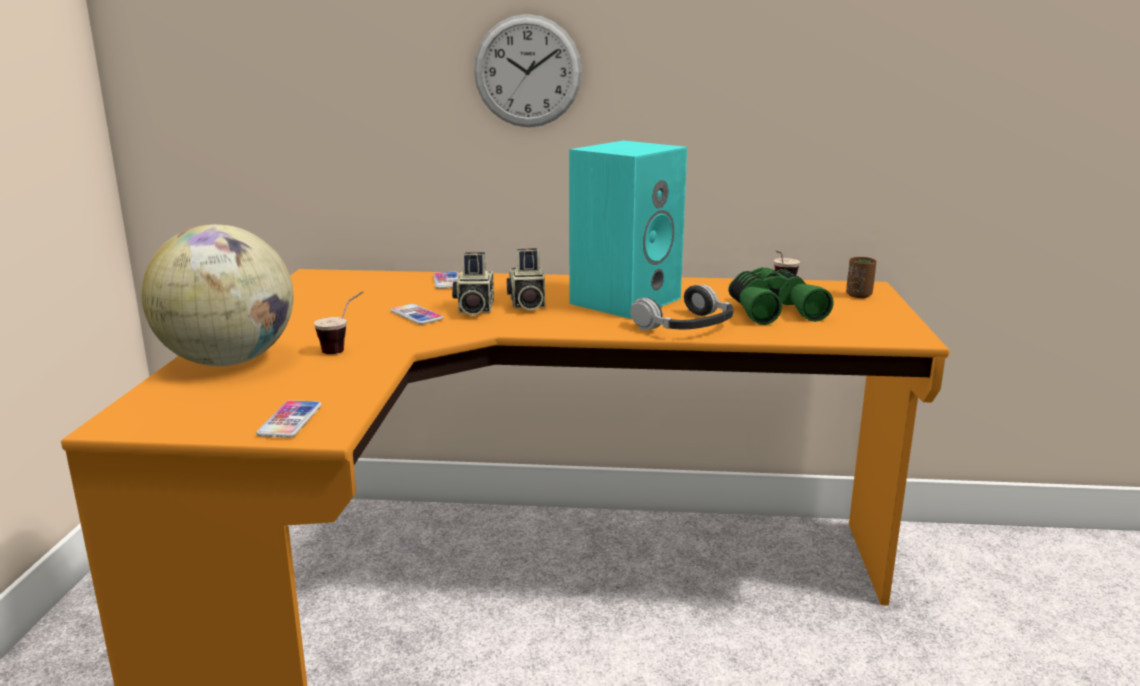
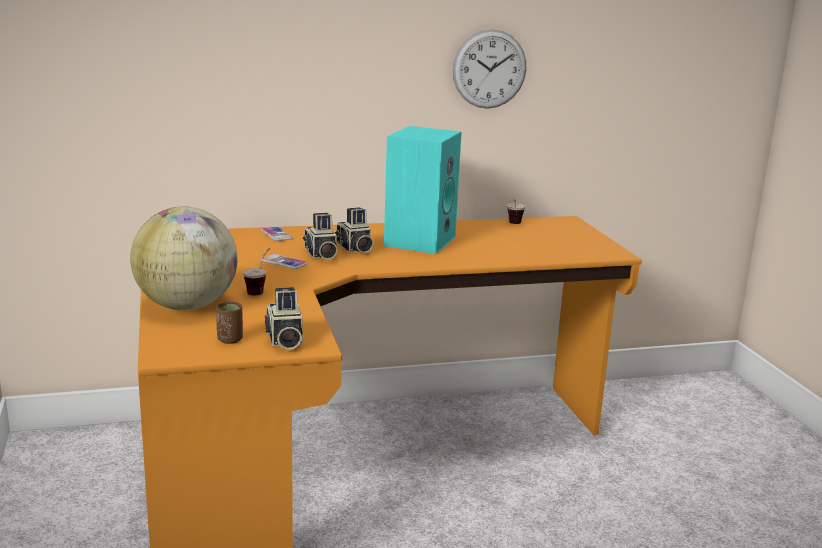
camera: 20 degrees left, 0 degrees up
(290, 420) = (284, 340): phone -> camera
(527, 71) = (330, 74): wall clock -> wall clock (489, 69)
(686, 326) = (475, 256): headphones -> none
(772, 310) = (521, 241): green binoculars -> none
(859, 295) = (566, 227): brown cup -> brown cup (230, 340)

